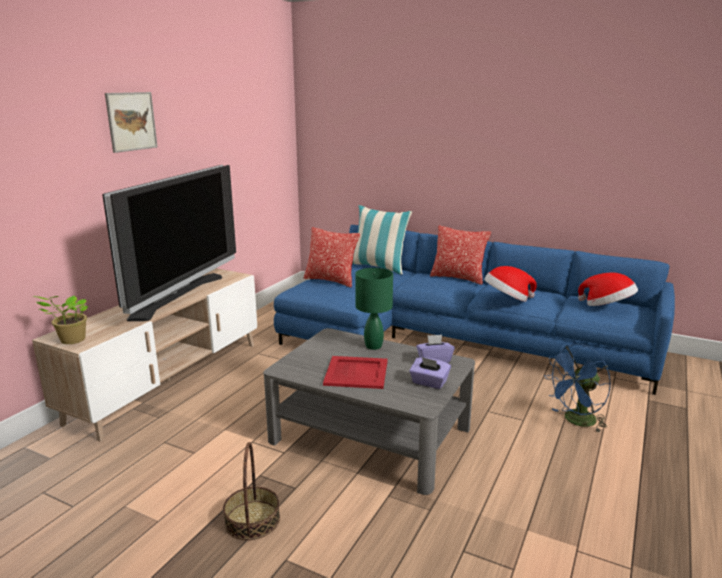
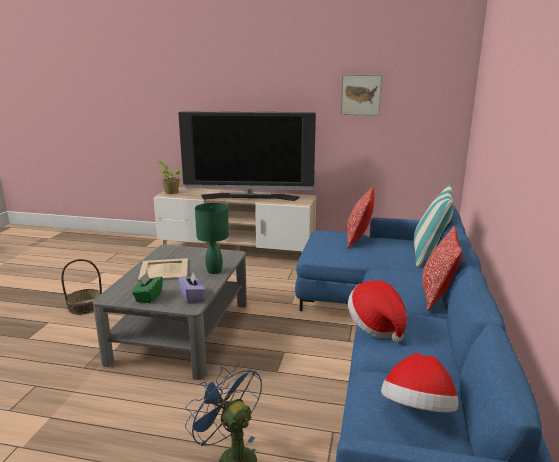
camera: 75 degrees right, 0 degrees up
(131, 121) = (259, 72): picture -> picture (361, 95)
(357, 373) = (163, 270): red tray -> beige tray
(429, 383) = (148, 297): purple tissue box -> green tissue box

